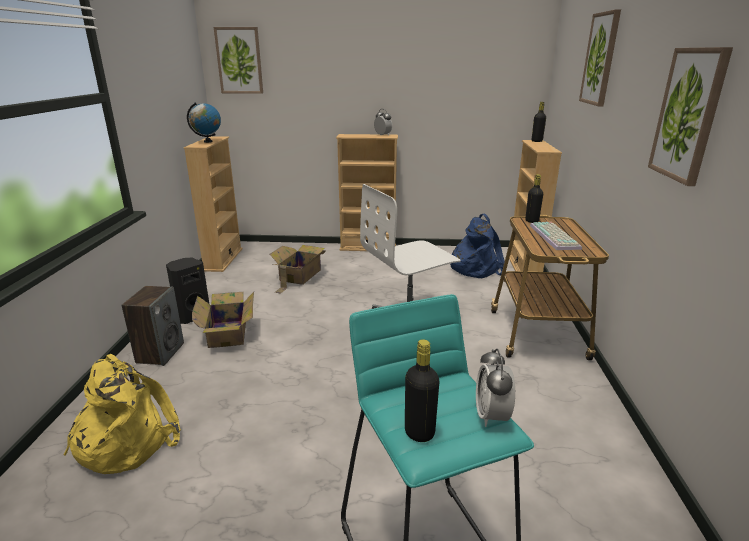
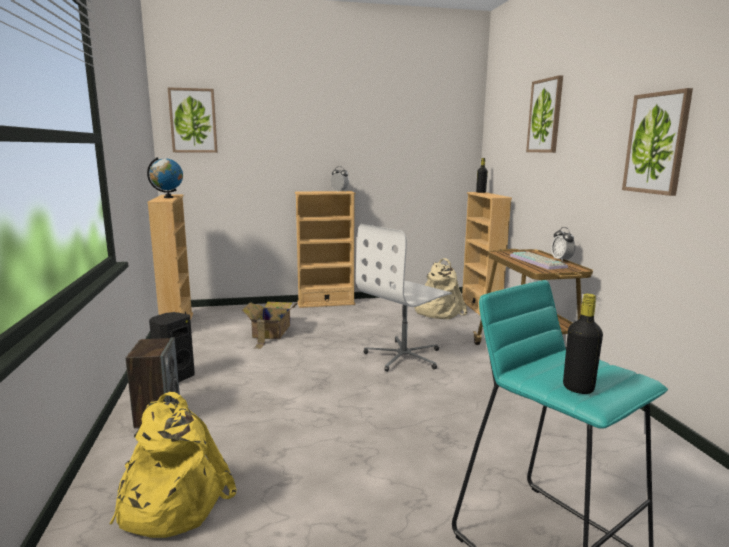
camera: 15 degrees left, 10 degrees down
(228, 332) = (226, 388): cardboard box -> none
(474, 268) = (437, 312): blue backpack -> beige backpack
(491, 416) = (621, 371): alarm clock -> alarm clock (561, 260)
(531, 221) = (508, 253): black bottle -> none

